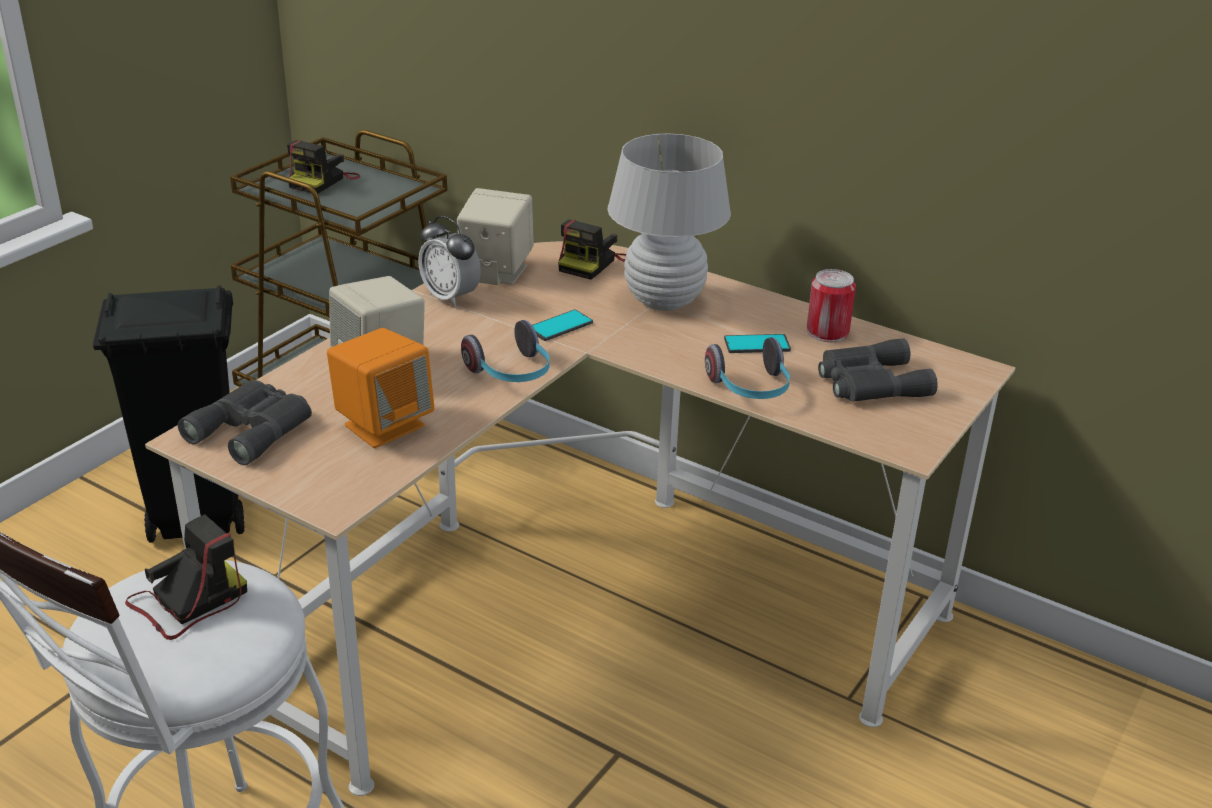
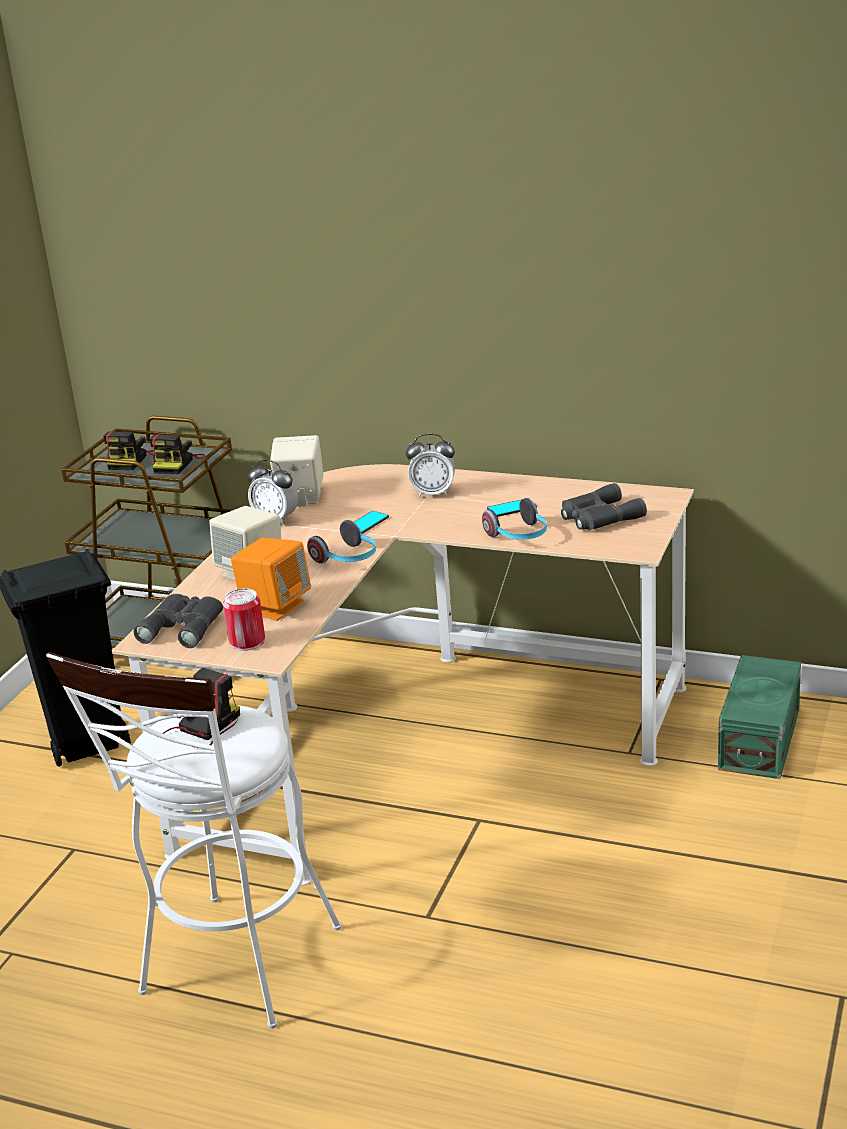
camera: 10 degrees left, 5 degrees down
(592, 263) = (368, 479): camera -> camera (177, 464)
(664, 300) = (433, 493): white table lamp -> alarm clock
(827, 332) = (557, 491): can -> can (247, 641)
(1033, 723) = (761, 739): none -> green storage box

